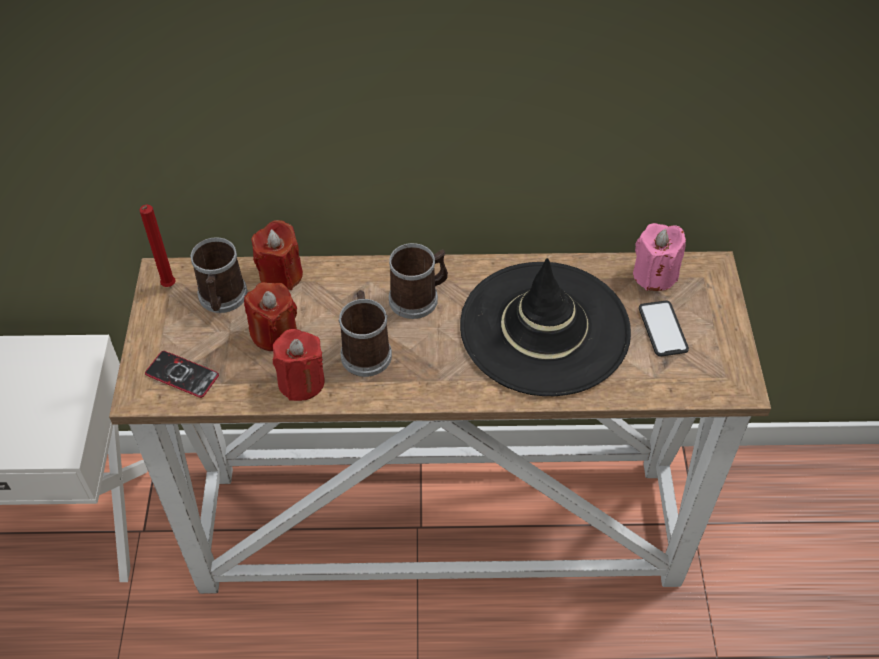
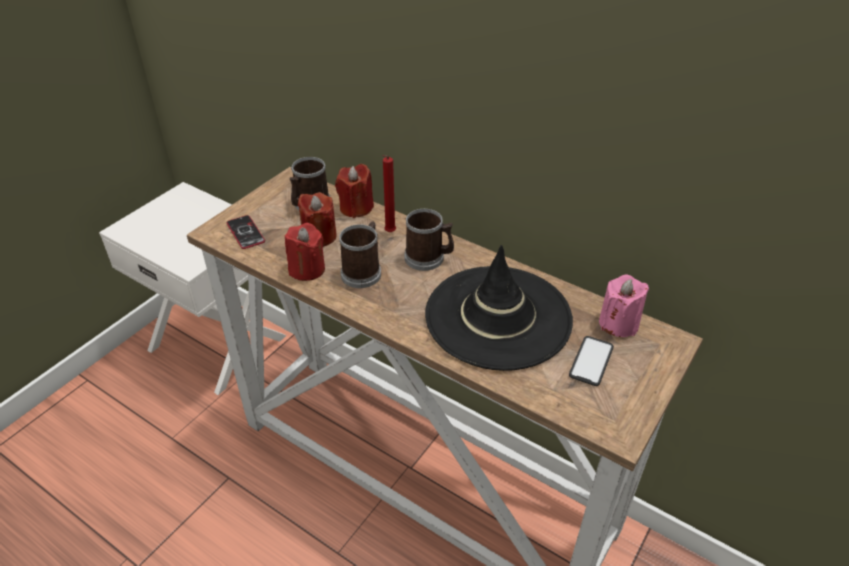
camera: 35 degrees right, 10 degrees down
(168, 287) = (287, 186): red candle -> red candle (389, 233)

